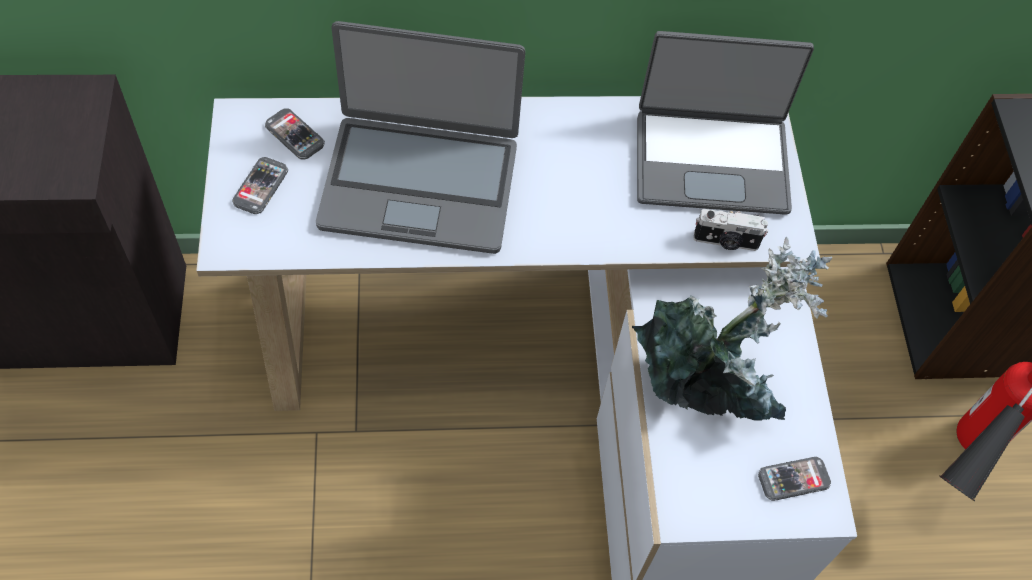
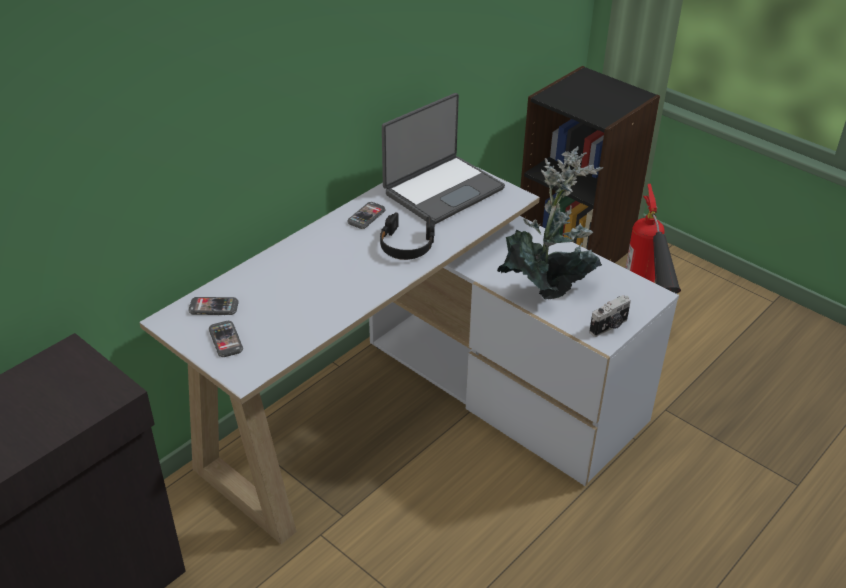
camera: 40 degrees left, 20 degrees down
(420, 183) = (313, 284): laptop -> none
(577, 208) = (406, 244): none -> black headphones
(726, 242) = (491, 215): camera -> camera (609, 327)
(793, 479) = (628, 293): phone -> phone (366, 216)

